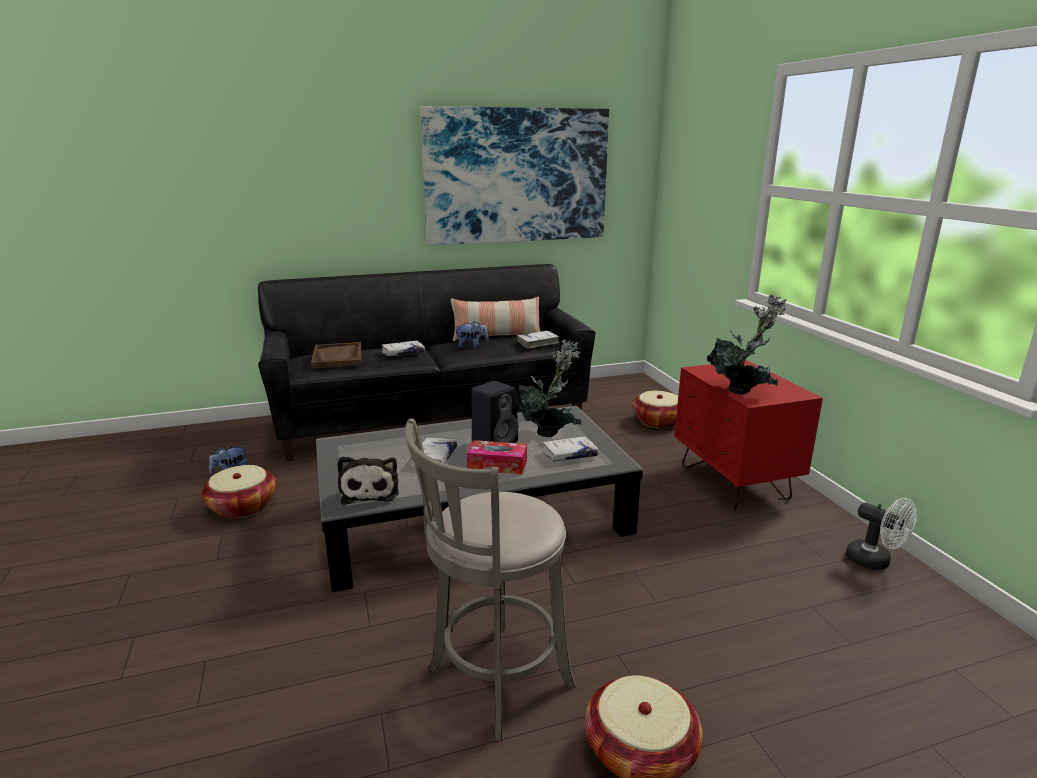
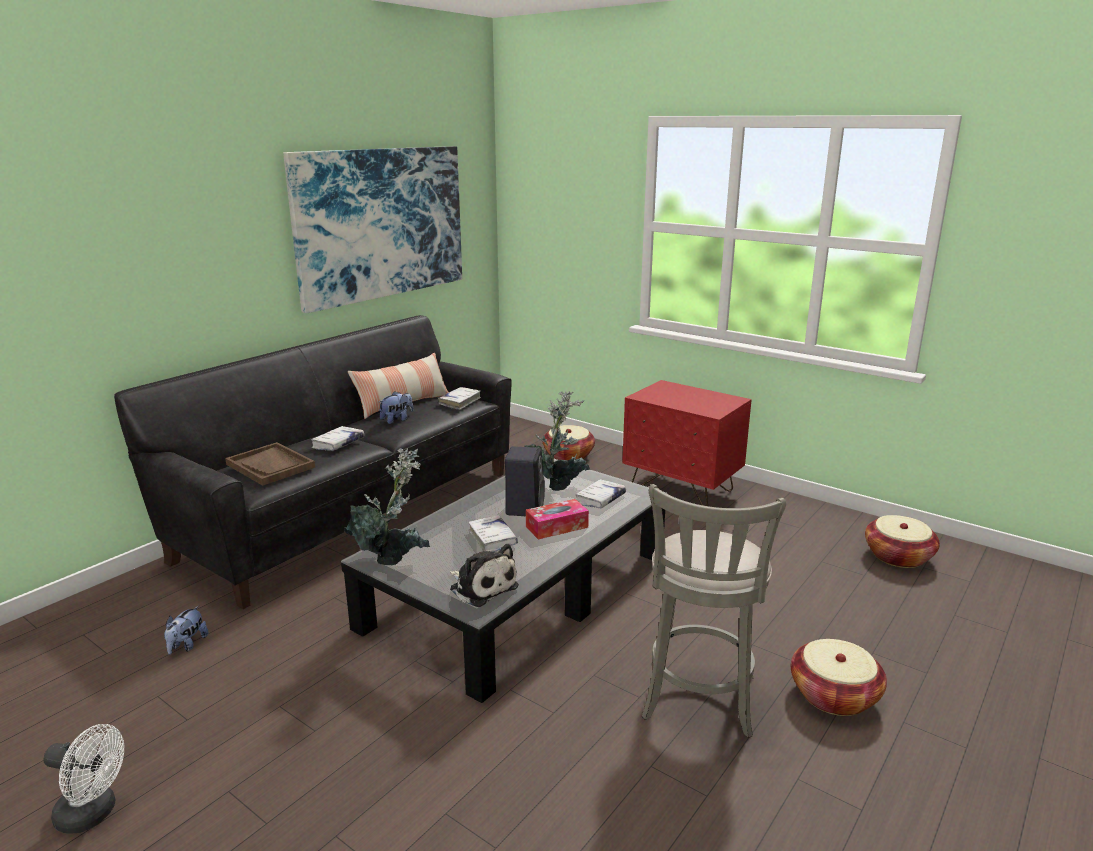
camera: 35 degrees left, 0 degrees up
(242, 506) = (262, 672): basket -> basket (898, 556)
(742, 390) = (695, 406): potted plant -> potted plant (392, 558)
(875, 562) = (823, 517): white fan -> white fan (94, 814)

